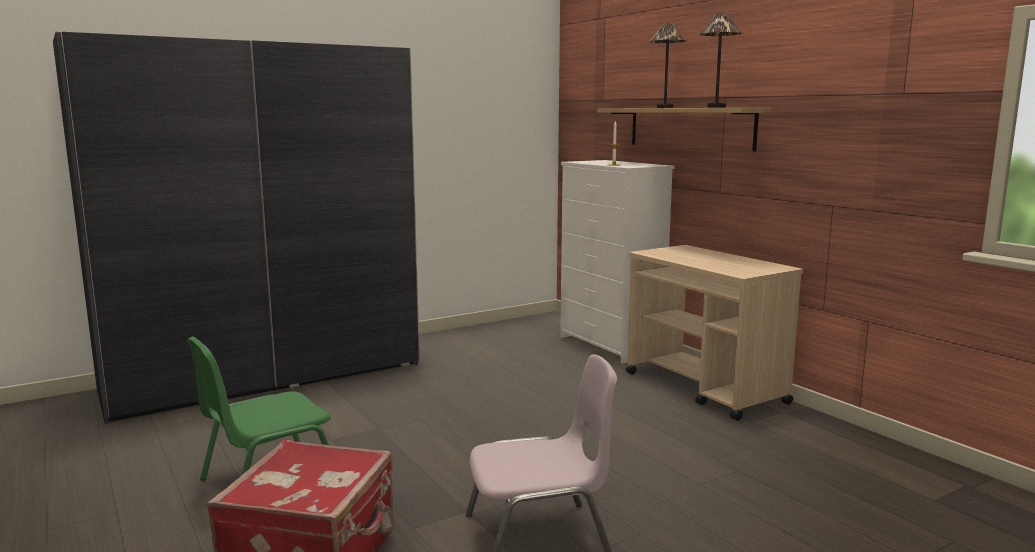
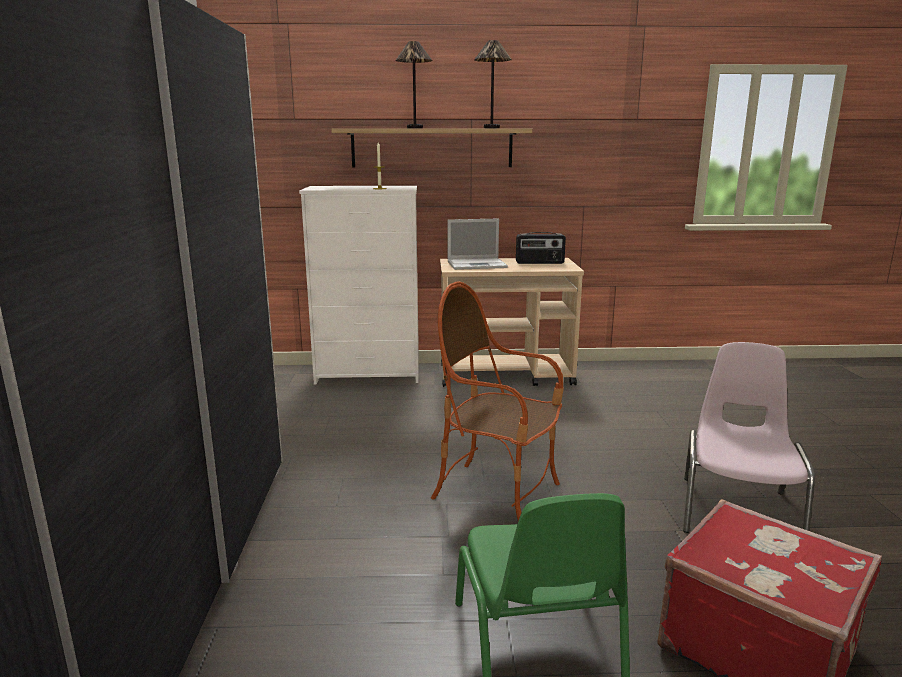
camera: 60 degrees left, 5 degrees up
(455, 432) = (497, 493): none -> armchair
(684, 254) = (478, 264): none -> laptop
(744, 265) = (539, 263): none -> radio

